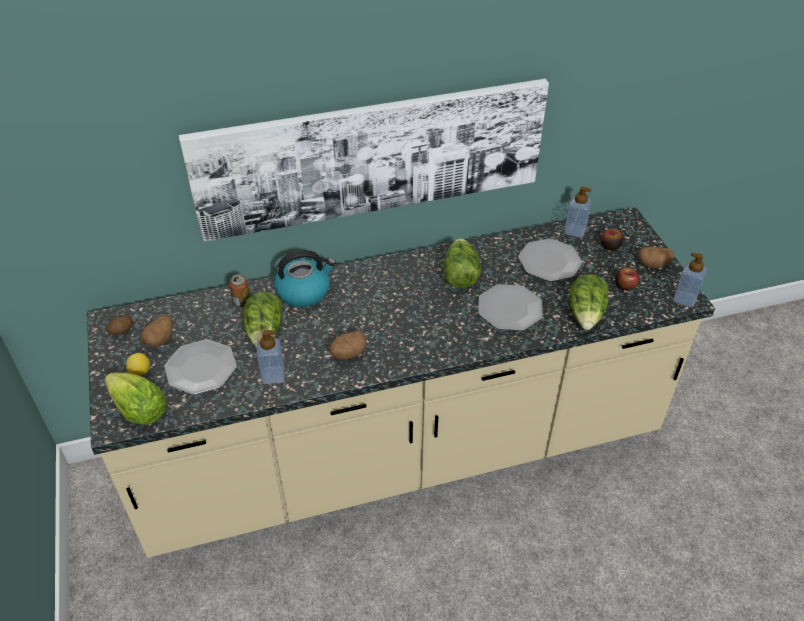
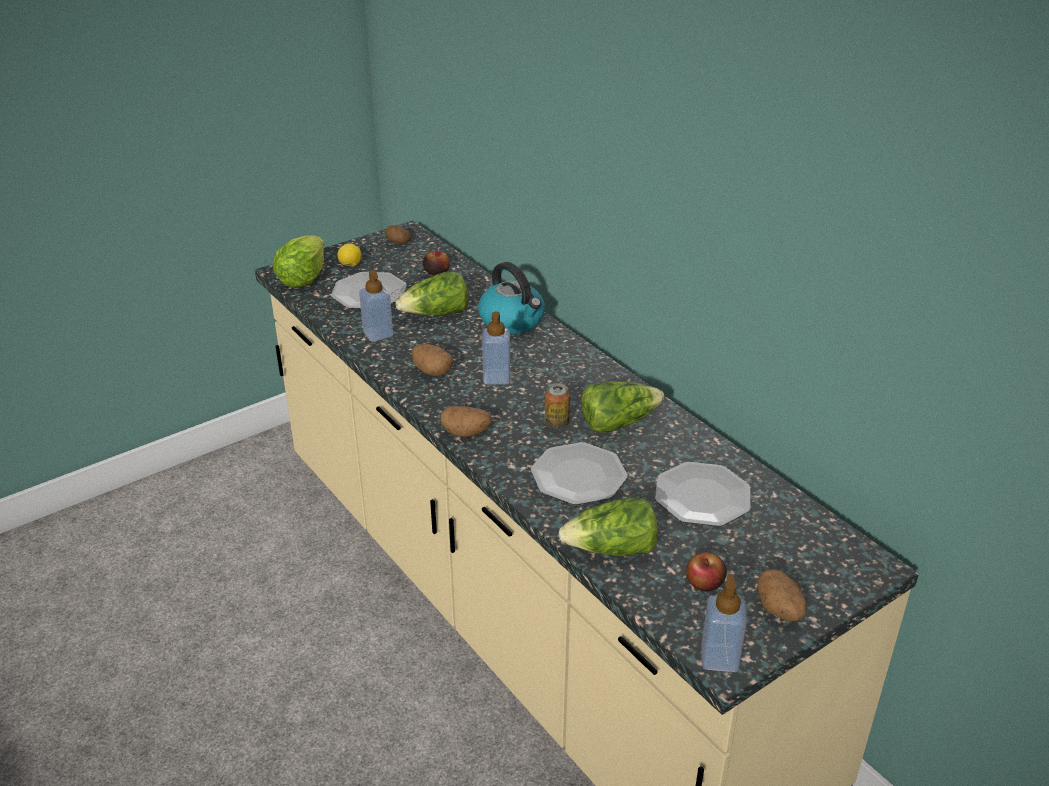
camera: 70 degrees right, 10 degrees down
(160, 339) = (396, 263): potato -> potato (466, 433)
(242, 302) = (473, 290): can -> can (556, 424)
(371, 157) = (622, 216): picture -> none
(575, 231) = (793, 511): soap dispenser -> soap dispenser (496, 378)
(610, 246) = (787, 554): apple -> apple (436, 272)

